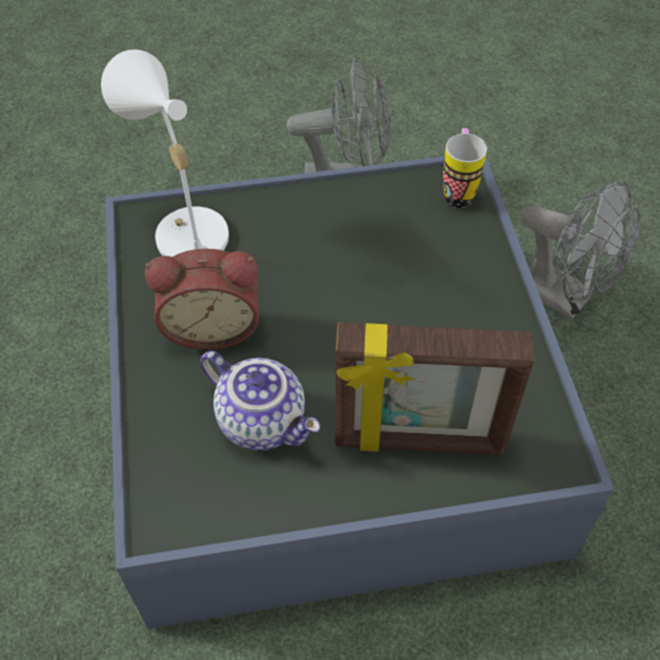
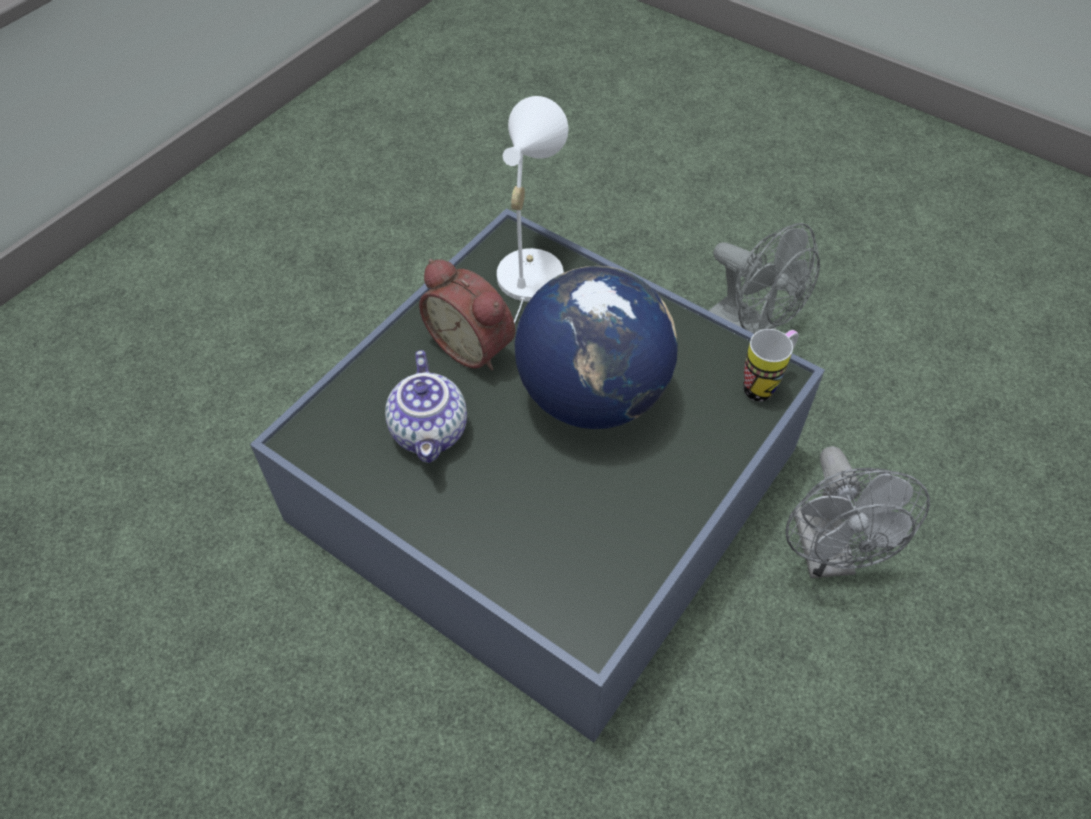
camera: 45 degrees right, 0 degrees up
(352, 291) = (592, 395): none -> globe
(419, 441) = (510, 532): picture frame -> none

